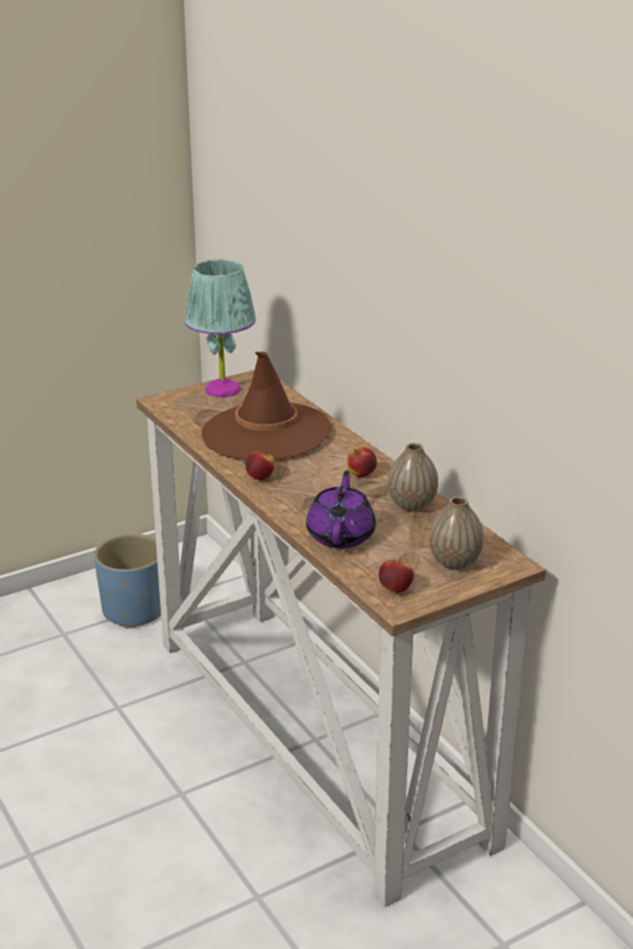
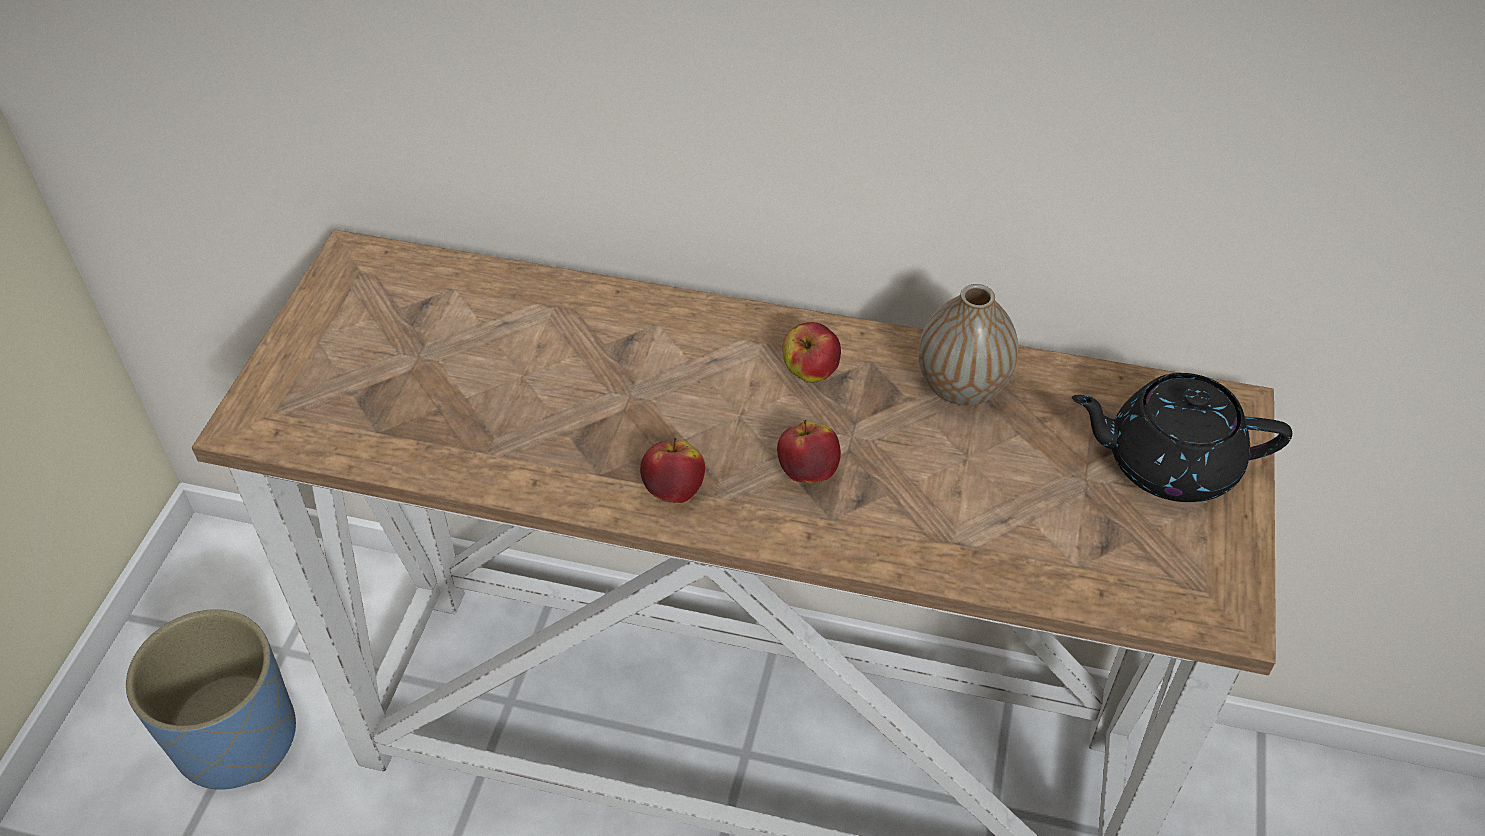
camera: 45 degrees left, 20 degrees up
(222, 389) = (332, 324): turquoise table lamp -> none
(266, 433) = (543, 378): brown hat -> none
(341, 535) = (959, 526): purple teapot -> none
(395, 589) = (1179, 582): apple -> apple (807, 471)
(455, 562) = (1168, 462): vase -> black teapot

